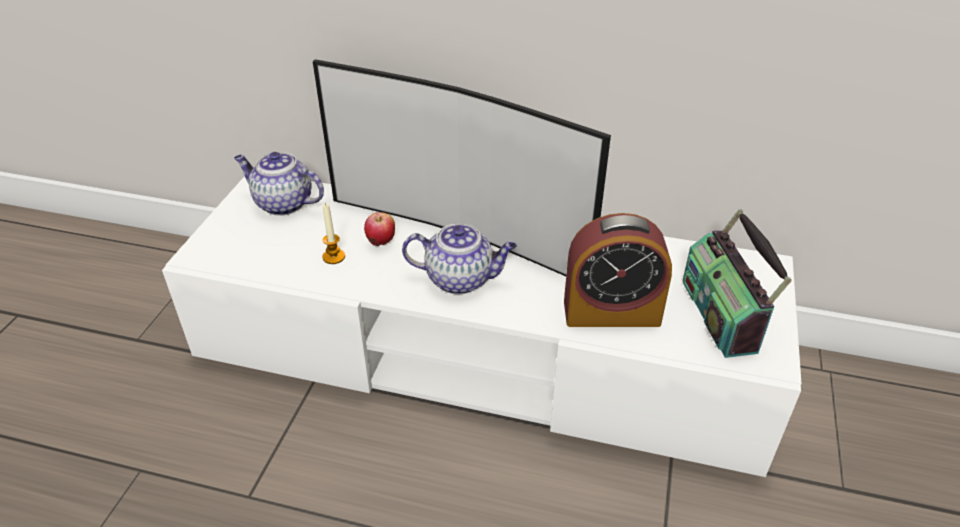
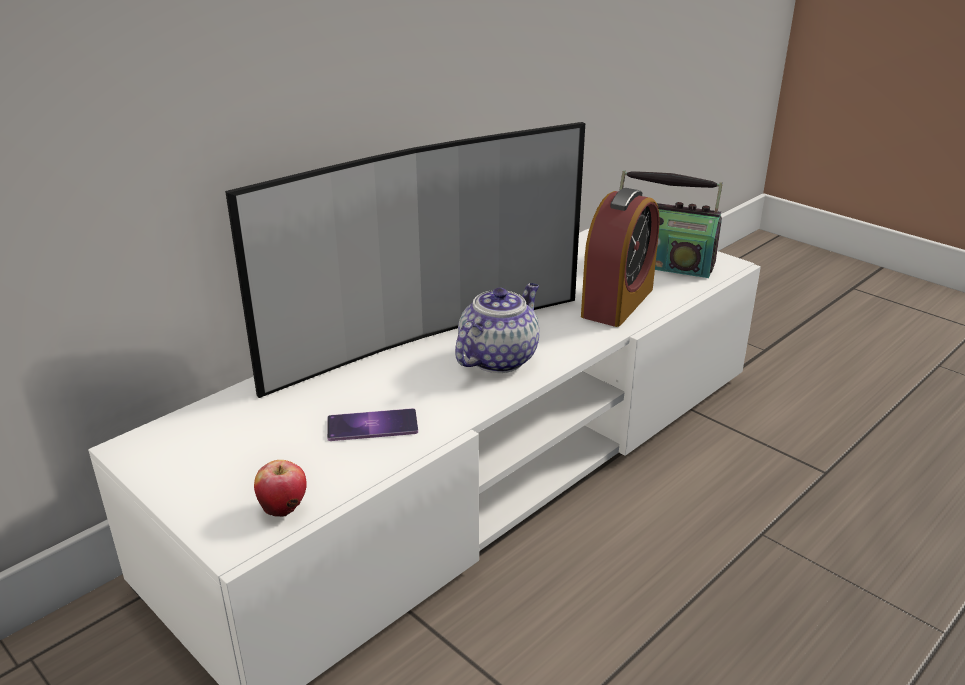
camera: 60 degrees left, 10 degrees down
(282, 203) = (211, 437): teapot -> none
(334, 257) = (372, 425): candle -> phone
(381, 243) = (383, 387): apple -> apple (284, 509)

